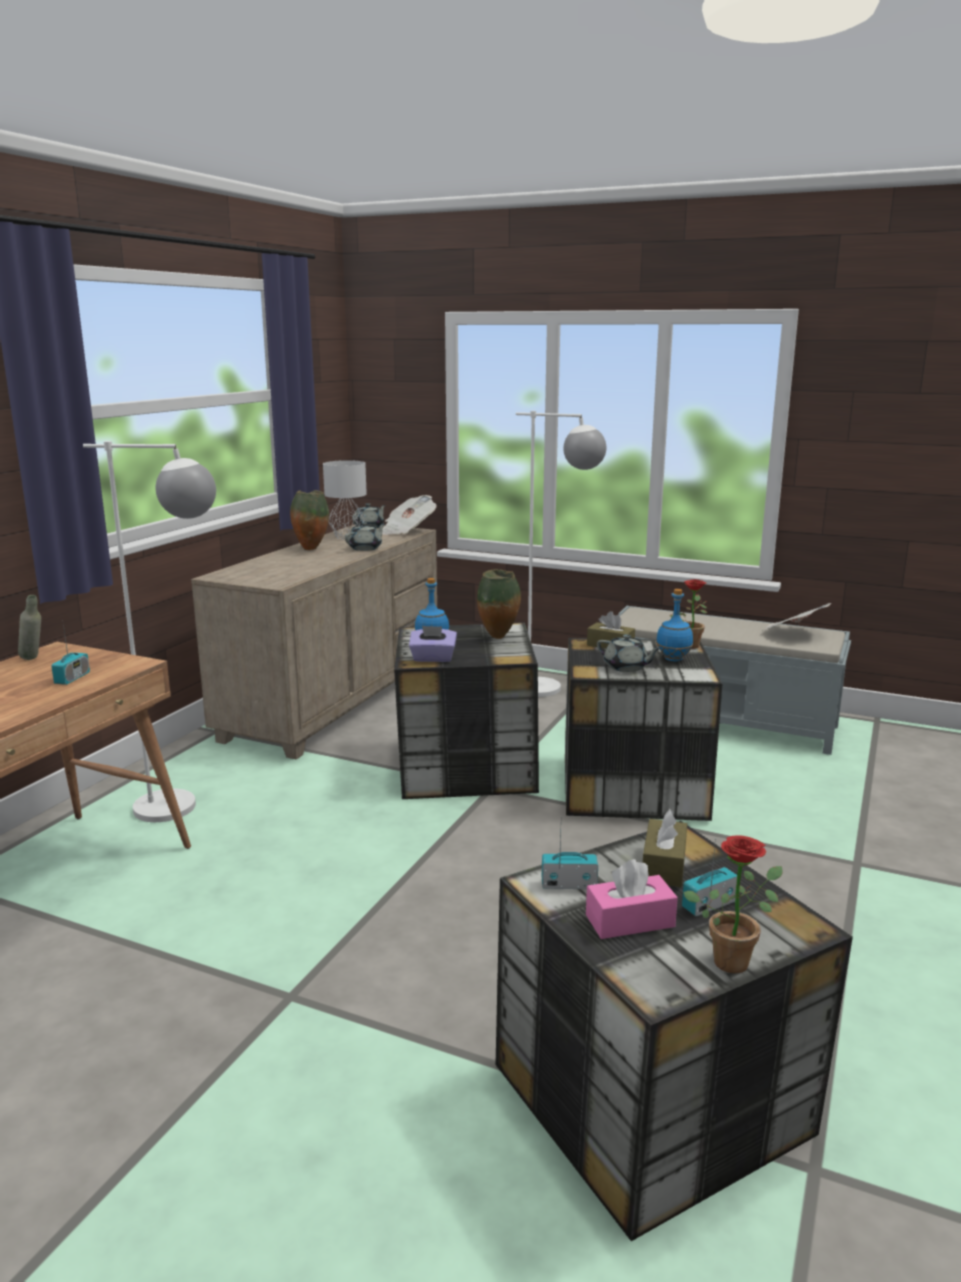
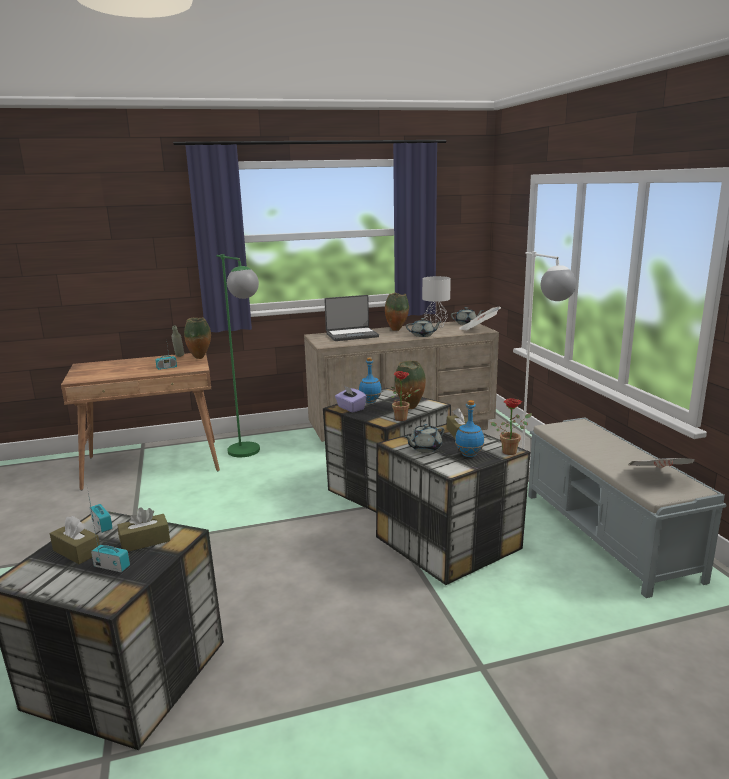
camera: 50 degrees right, 0 degrees up
(87, 651) = (200, 358): none -> vase
(186, 808) = (249, 454): white floor lamp -> green floor lamp
(271, 566) = (352, 335): none -> laptop
(626, 667) = (424, 448): grey teapot -> grey teapot turned 60 degrees clockwise
(630, 921) = (77, 551): pink tissue box -> brown tissue box
(734, 959) = (58, 590): potted plant -> potted plant (403, 418)

